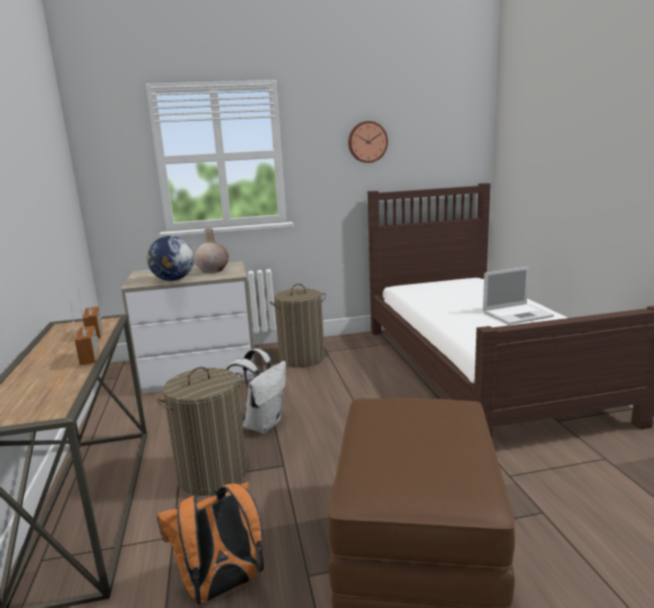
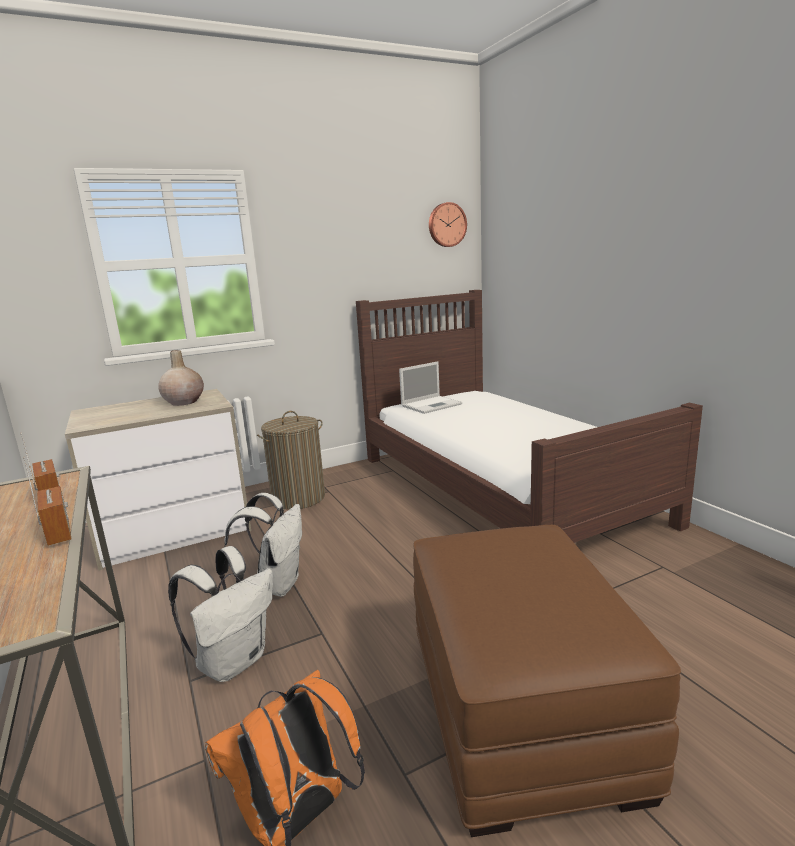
camera: 15 degrees left, 0 degrees up
(173, 280) = (135, 417): globe -> none
(213, 474) = (233, 661): laundry basket -> white backpack
(367, 142) = (352, 245): wall clock -> wall clock (446, 225)
(518, 314) = (539, 425): laptop -> laptop (432, 405)

